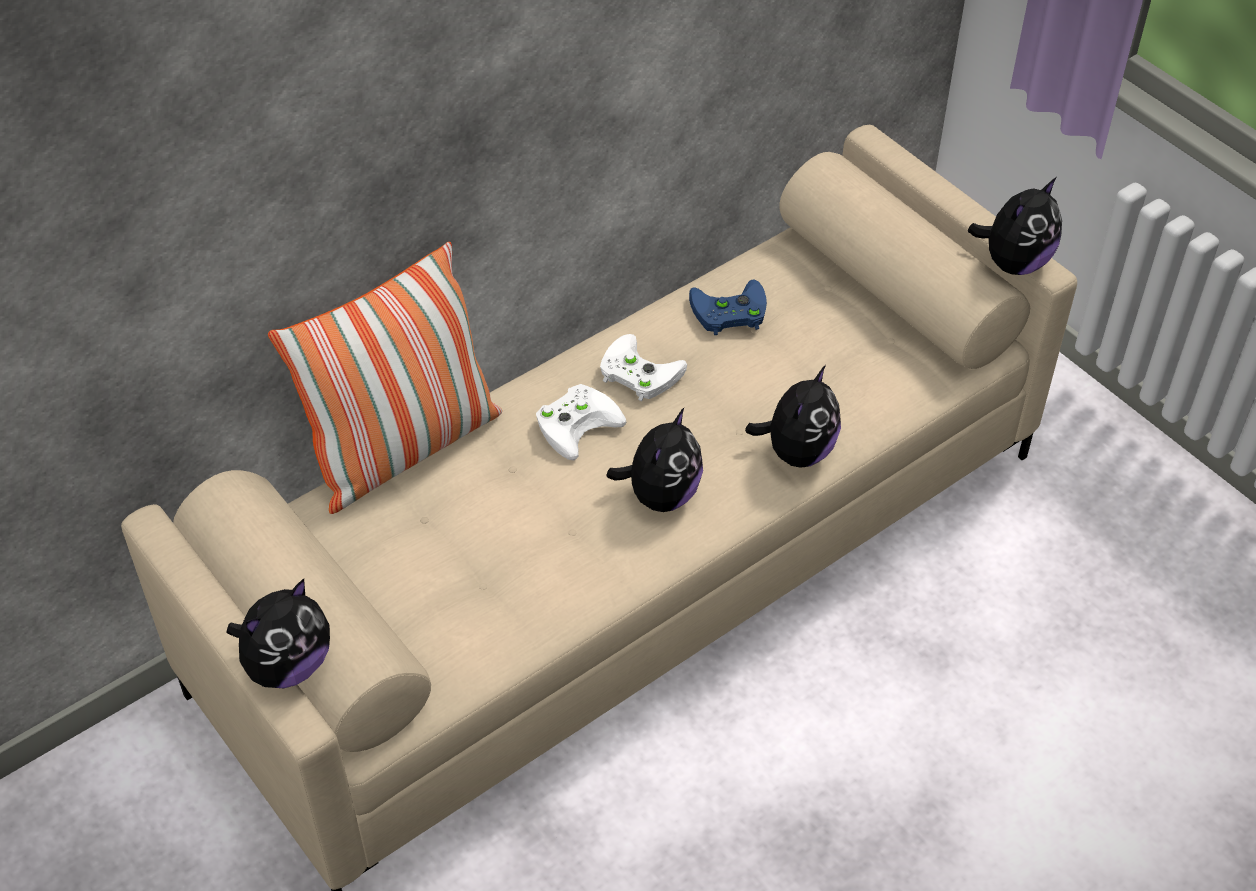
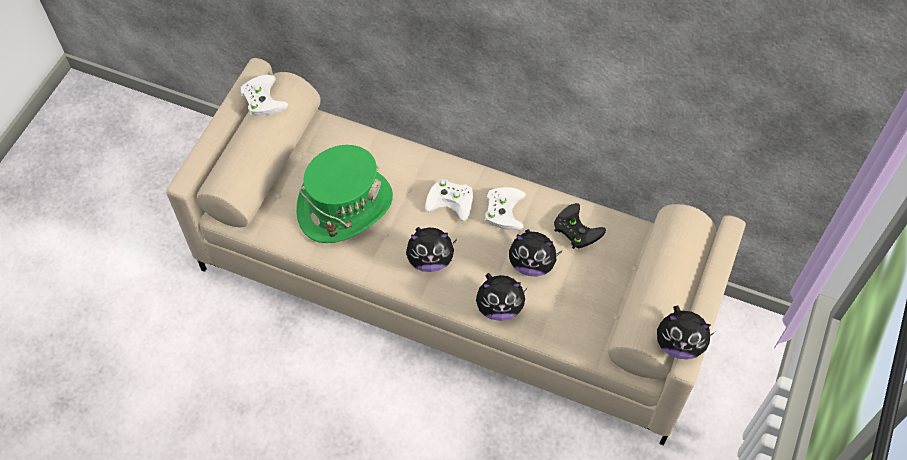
camera: 60 degrees right, 10 degrees up
(226, 537) = (261, 98): none -> white game controller
(287, 665) = (209, 159): plush toy -> plush toy (532, 264)
(403, 448) = (389, 139): pillow -> none
(485, 555) = (345, 206): none -> green hat
(727, 313) = (575, 229): blue game controller -> black game controller

